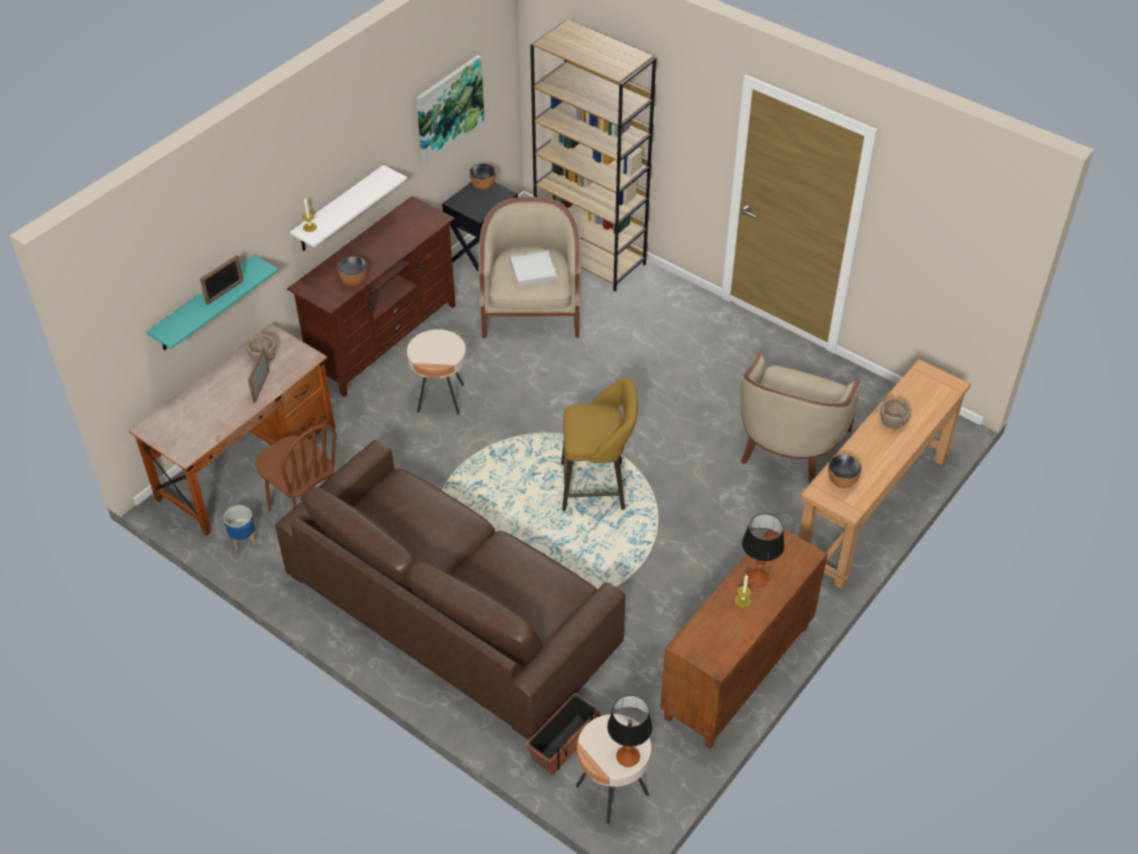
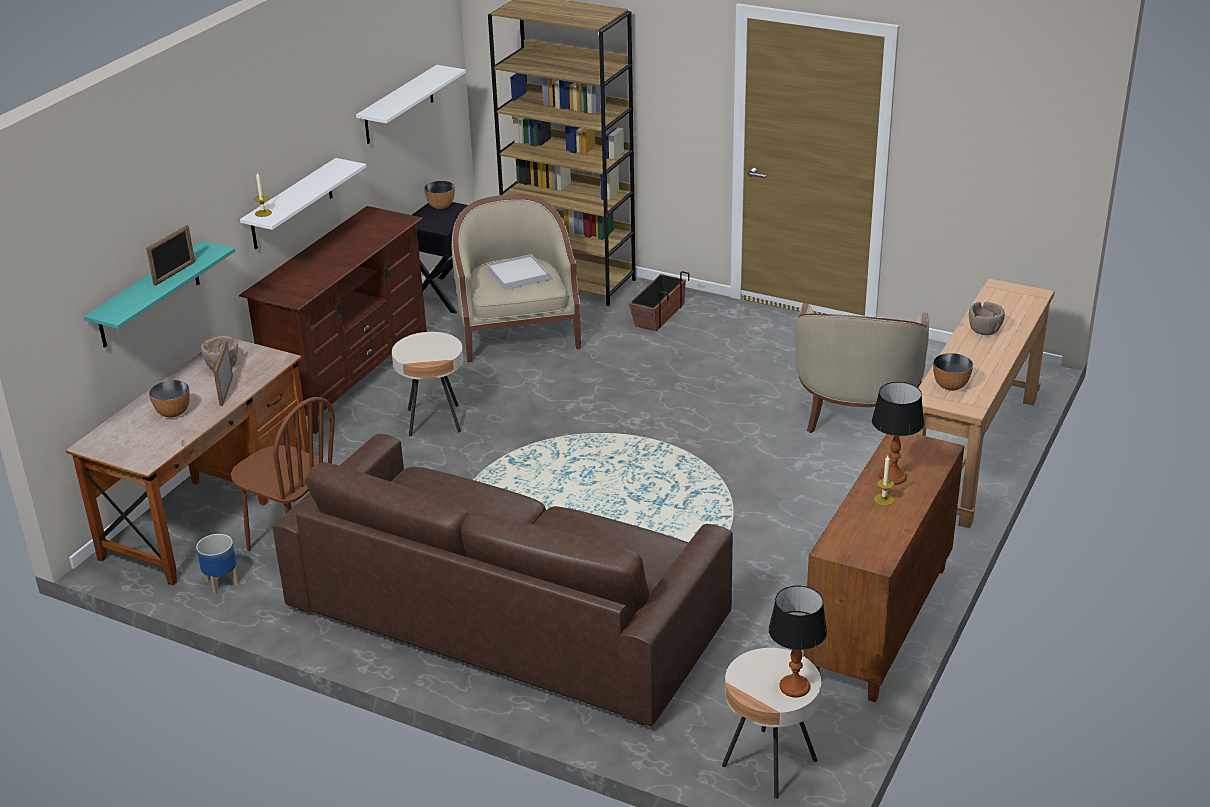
camera: 10 degrees left, 15 degrees down
(354, 281) = (320, 280): bowl -> bowl (173, 413)
(449, 109) = (399, 105): picture -> white shelf
(563, 743) = (691, 725): planter -> planter (658, 315)
(597, 486) = (647, 474): yellow stool -> none

